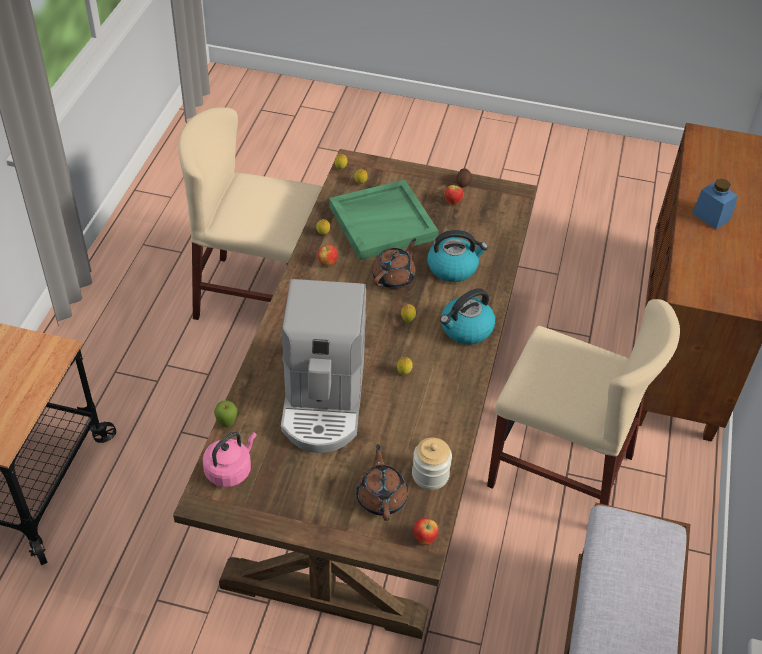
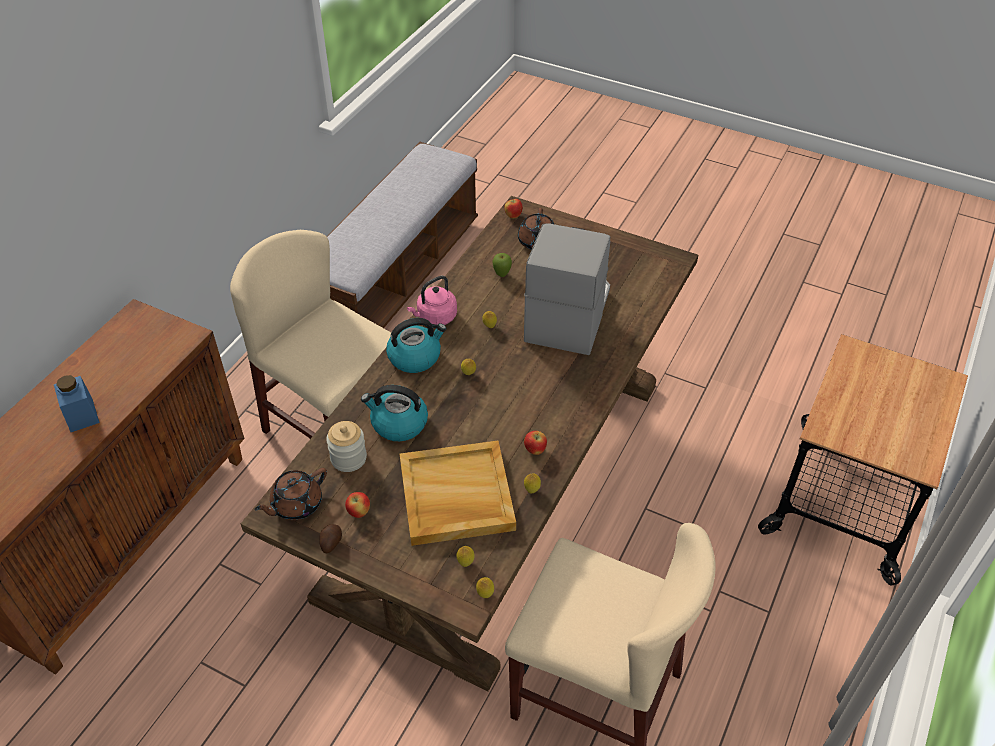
camera: 165 degrees left, 0 degrees up
(227, 424) = (654, 308): apple -> apple (502, 275)
(230, 470) = (653, 275): pink kettle -> pink kettle (435, 317)
(383, 222) = (455, 496): green tray -> beige tray
(394, 277) = (466, 422): brown teapot -> brown teapot (296, 504)
(430, 475) = (495, 251): jar -> jar (348, 458)

